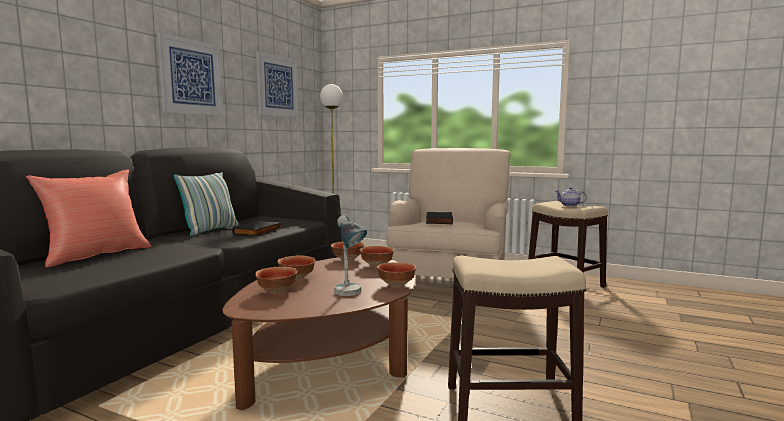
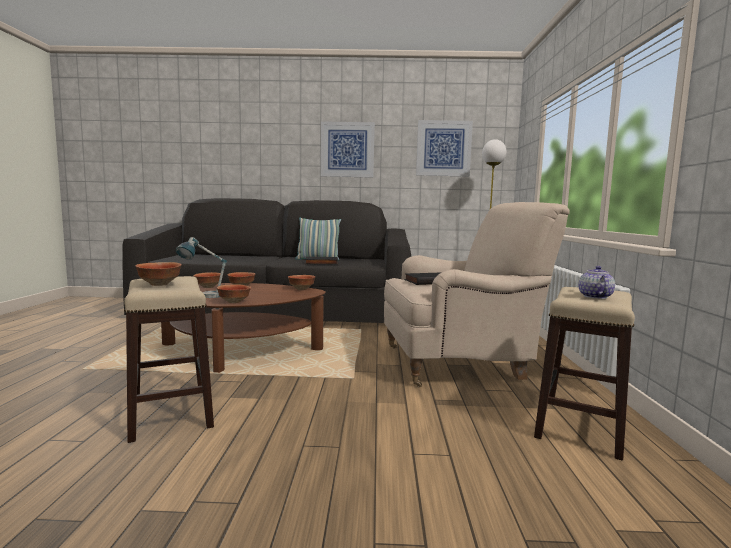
camera: 65 degrees right, 0 degrees up
(96, 255) = (236, 257): red pillow -> none
(377, 265) = (289, 295): bowl -> bowl (160, 284)

